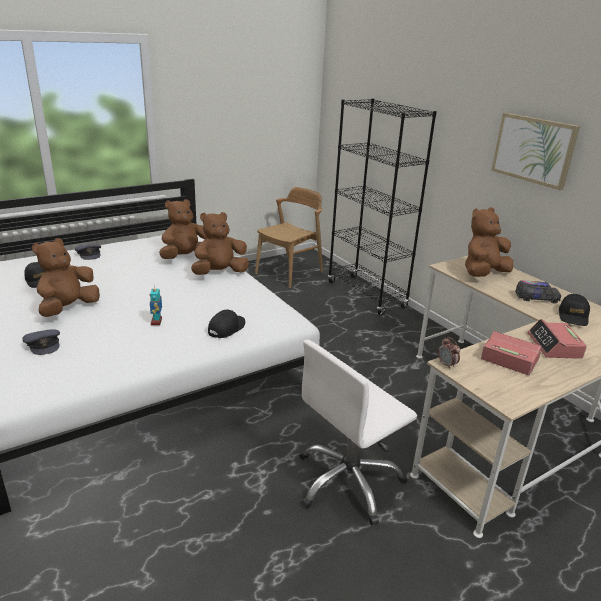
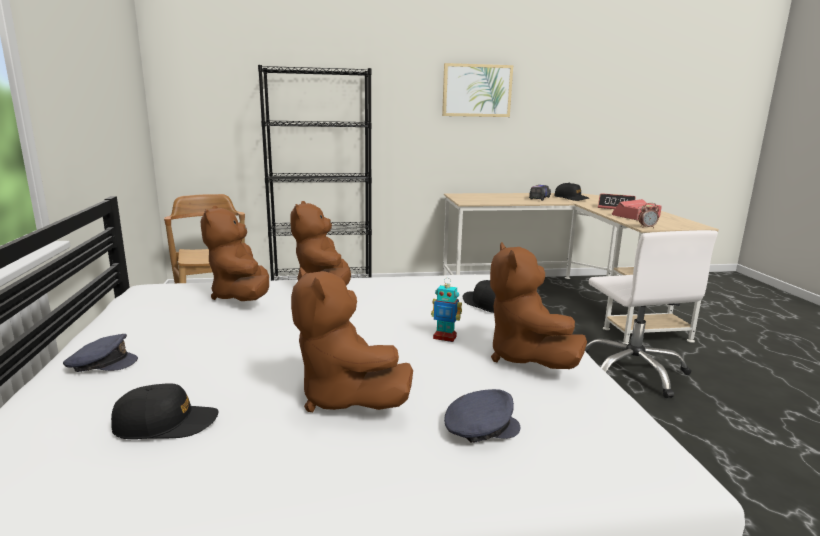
camera: 65 degrees left, 10 degrees down
(483, 274) = (488, 198): brown plush toy -> brown plush toy (525, 358)

